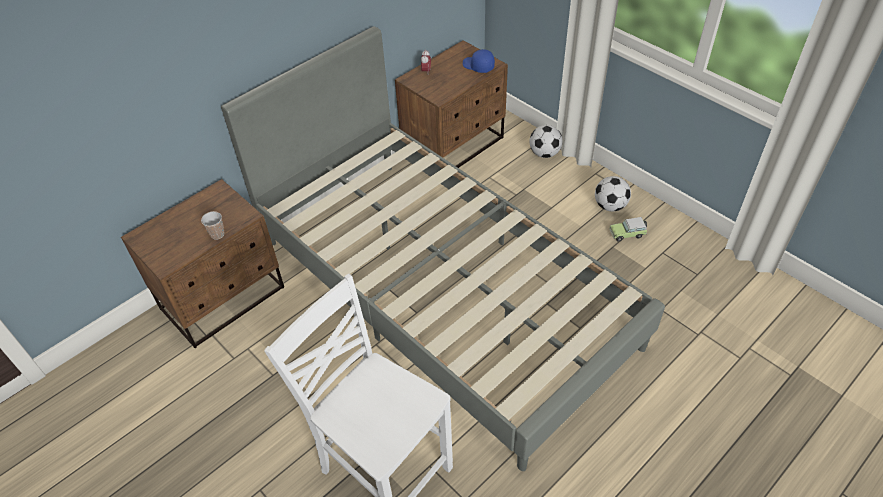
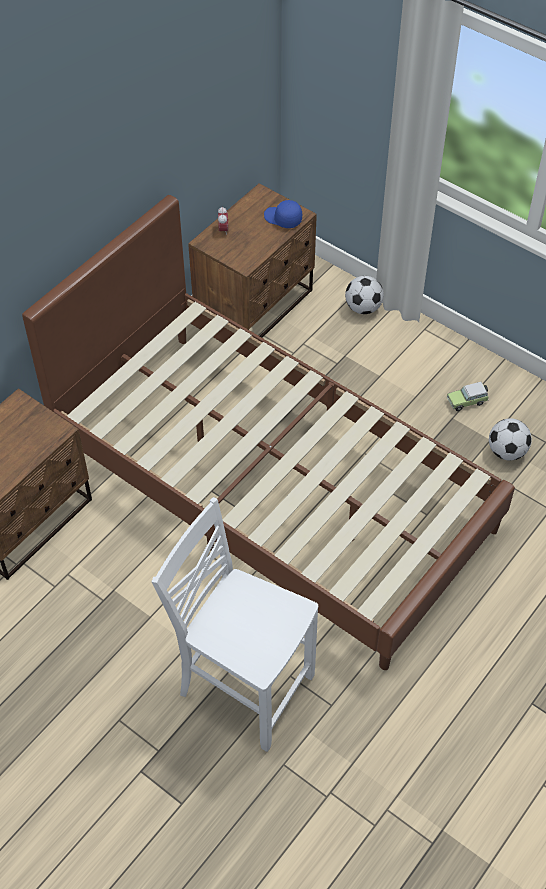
camera: 10 degrees left, 5 degrees up
(217, 234) = (33, 456): cup -> none
(443, 290) = (272, 486): grey bed -> brown bed
(610, 206) = (445, 369): football -> football (506, 451)

